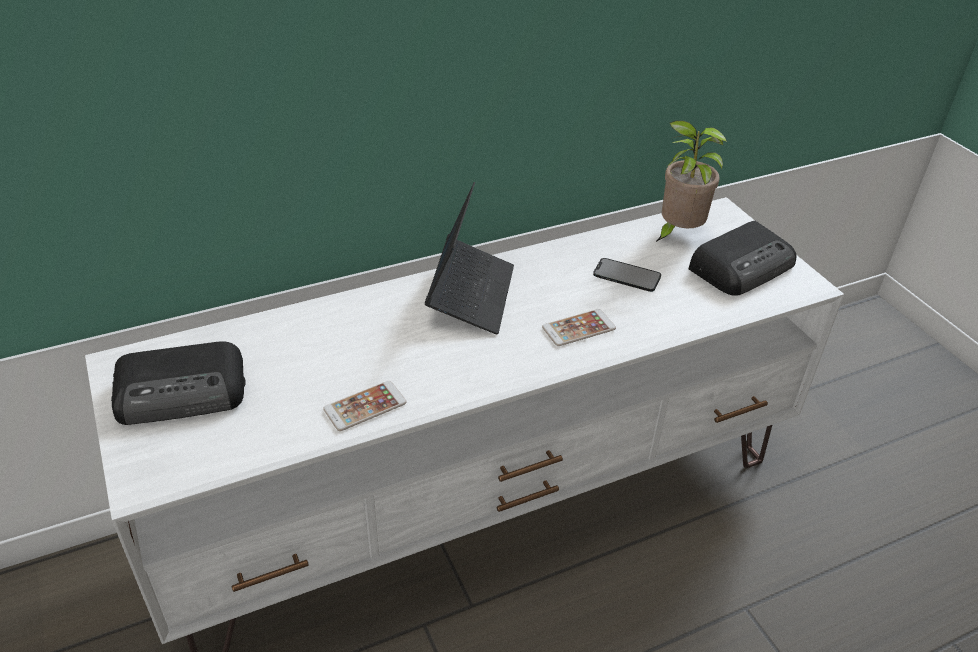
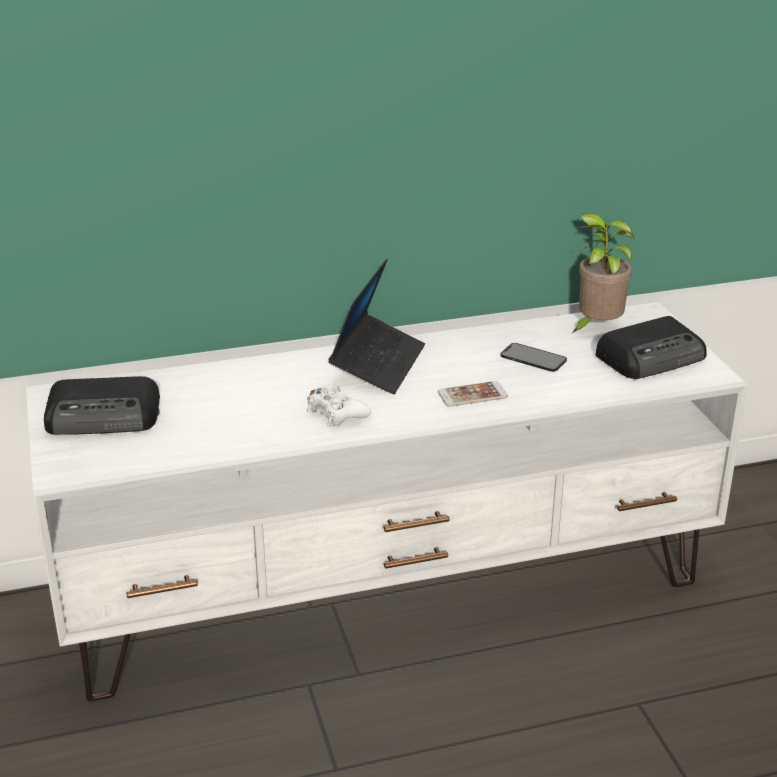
camera: 10 degrees right, 10 degrees down
(365, 406) = (260, 437): phone -> none
(441, 365) = (336, 413): none -> white game controller

